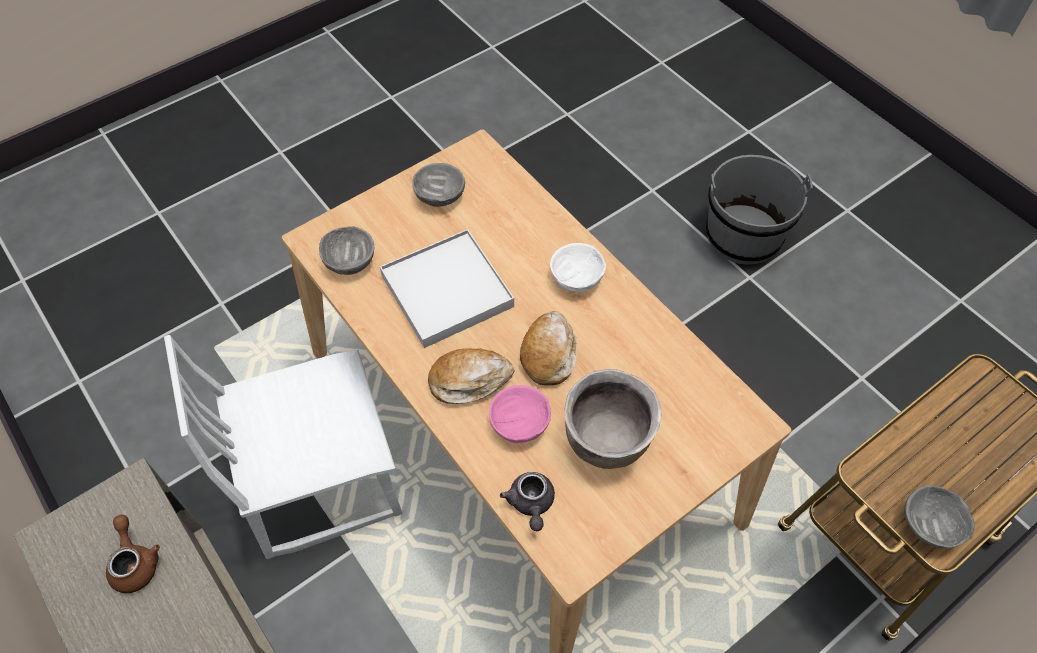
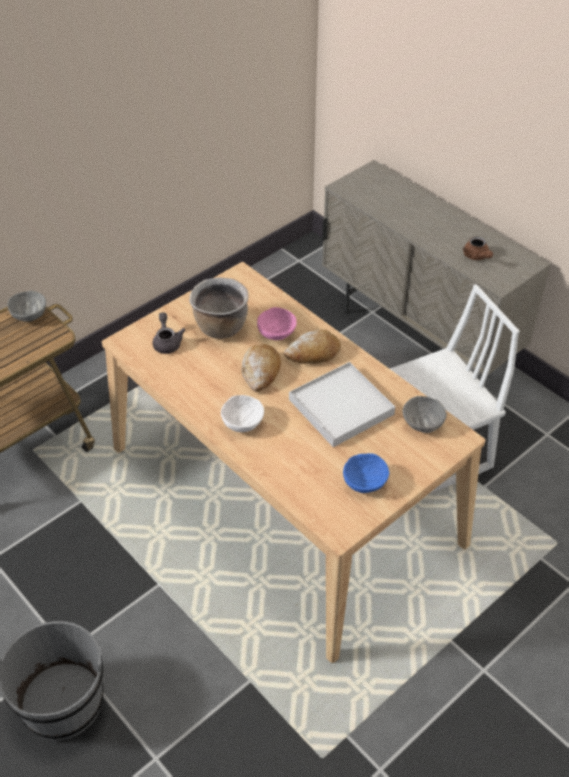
camera: 175 degrees right, 10 degrees down
(440, 196) = (365, 482): grey bowl -> blue bowl
(531, 504) = (266, 297): grey teapot -> grey teapot (167, 342)

